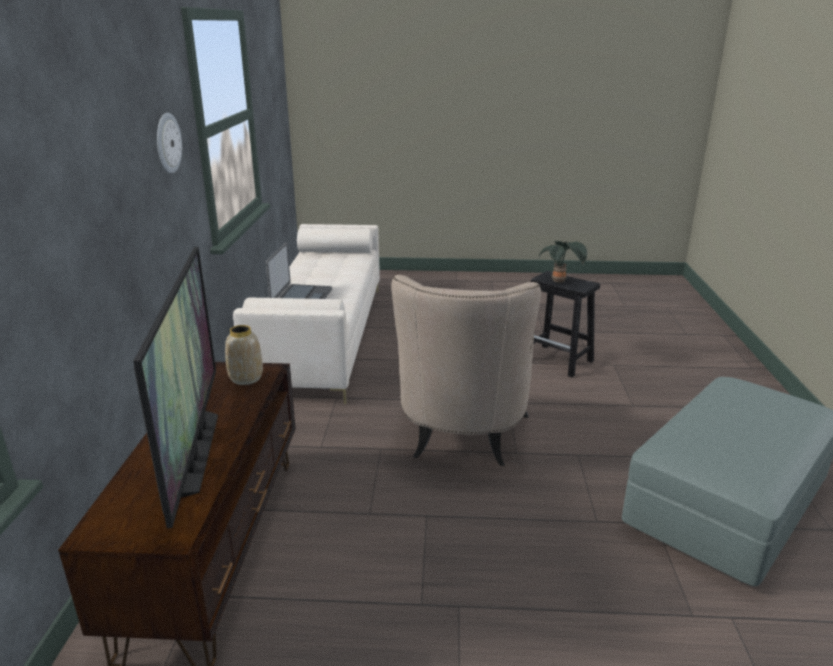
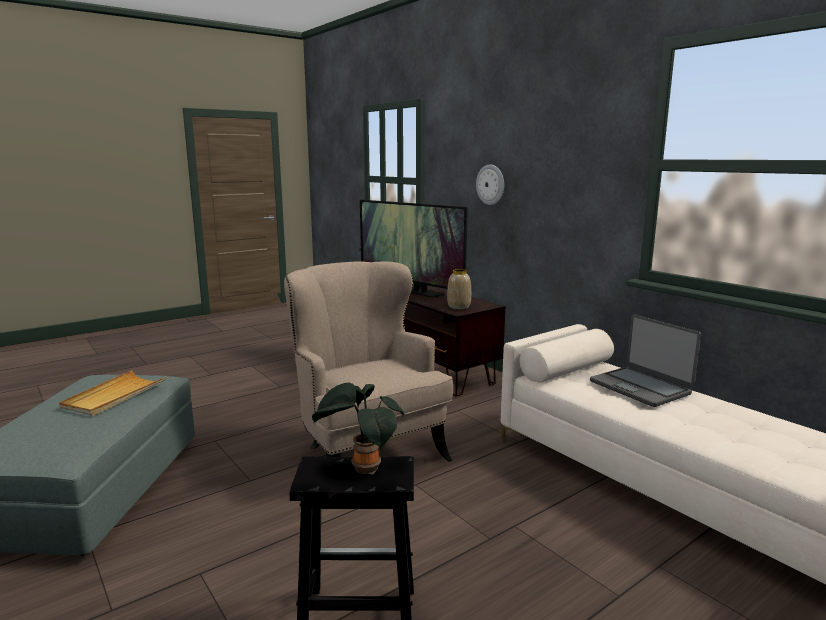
camera: 140 degrees right, 10 degrees down
(167, 143) = (582, 159): wall clock -> wall clock (490, 184)
(714, 430) = (114, 396): none -> beige tray

